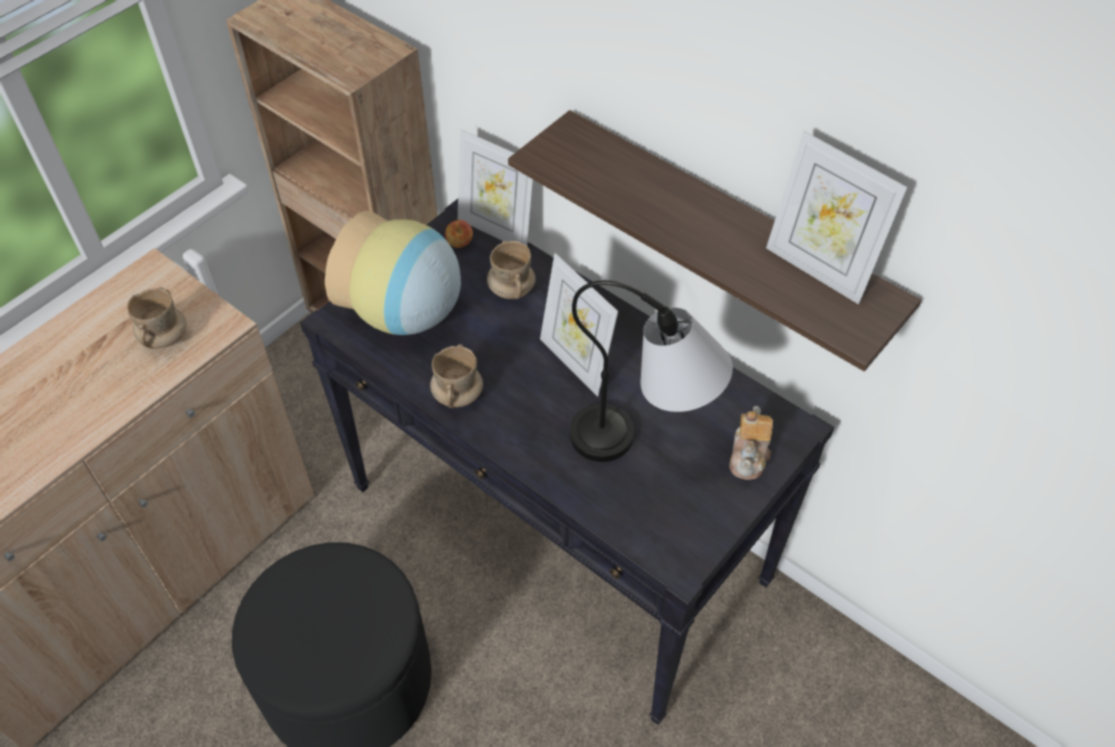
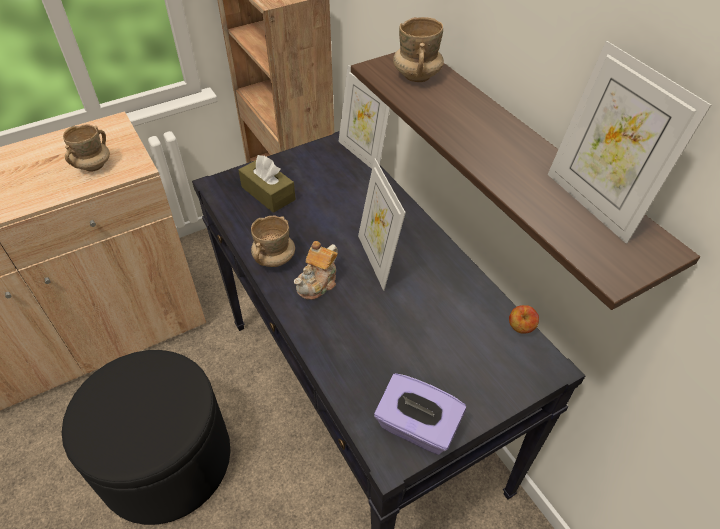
camera: 20 degrees right, 5 degrees down
(406, 314) = (268, 193): vase -> brown tissue box
(459, 244) = (331, 157): apple -> apple (520, 328)
(511, 289) = (353, 196): beige mug -> beige mug (416, 76)
(645, 444) = (405, 340): table lamp -> none
(693, 530) = (416, 427): none -> purple tissue box
(749, 455) = (495, 377): teapot -> teapot (318, 283)

